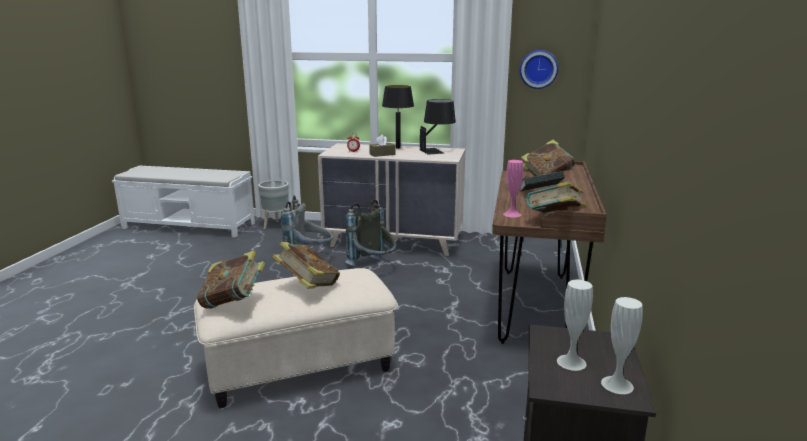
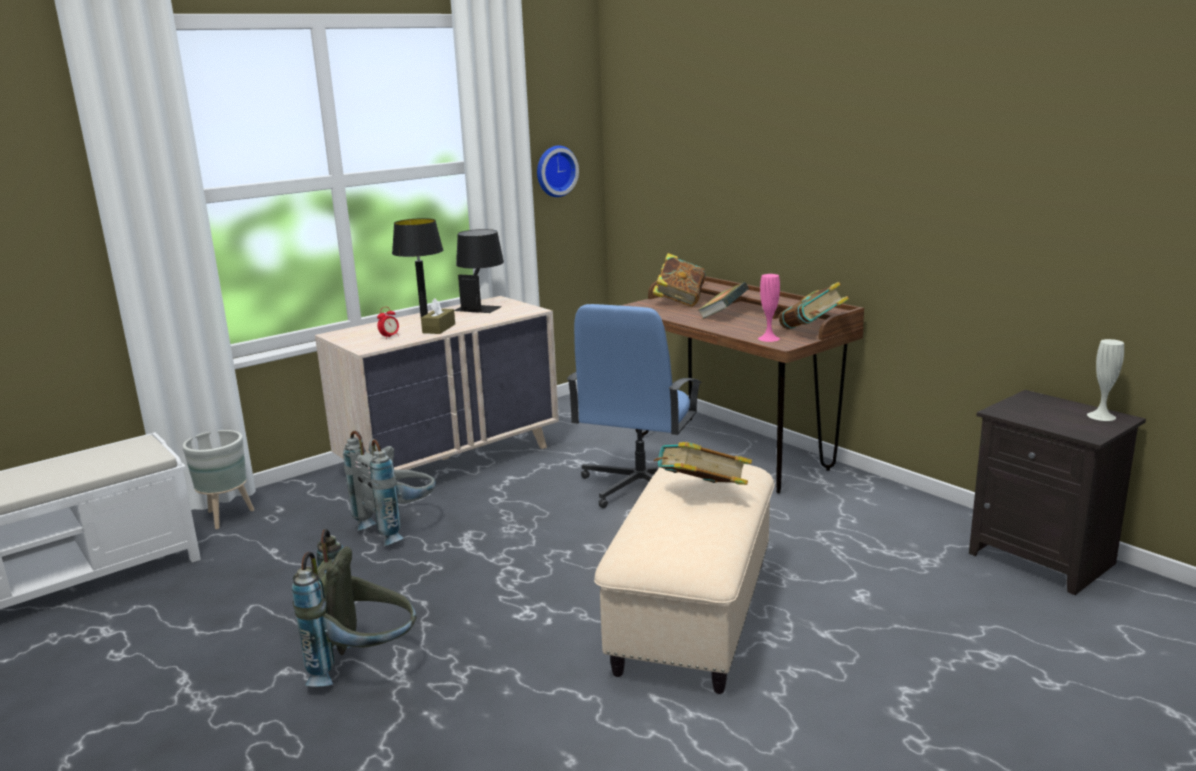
camera: 50 degrees left, 0 degrees up
(233, 303) = (689, 544): book -> none
(373, 267) = (501, 496): grey backpack -> grey backpack (365, 665)
(440, 296) = (639, 486): none -> blue office chair
(571, 362) = (1056, 418): white vase -> none

